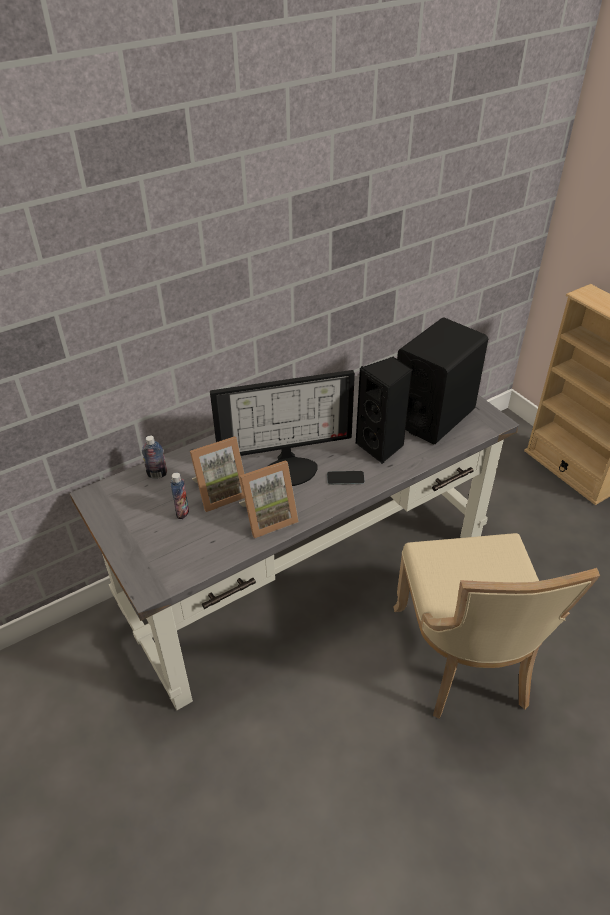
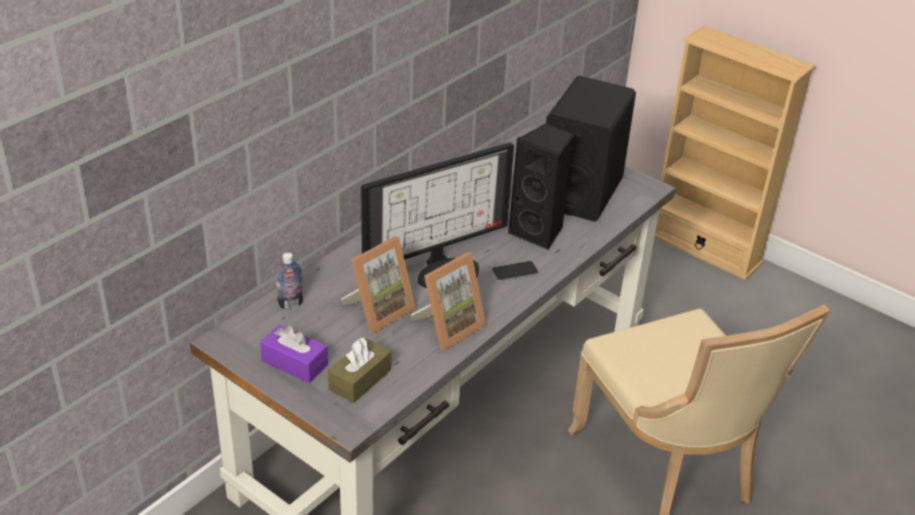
camera: 20 degrees left, 5 degrees down
(135, 525) = (294, 363): none -> purple tissue box
(177, 550) = (360, 379): none -> brown tissue box
(182, 512) = (344, 338): bottle -> none

